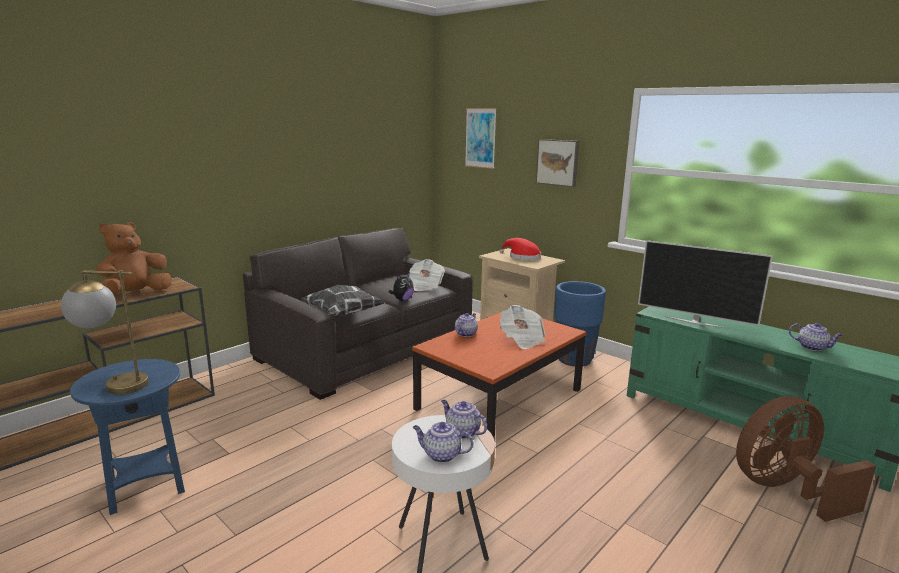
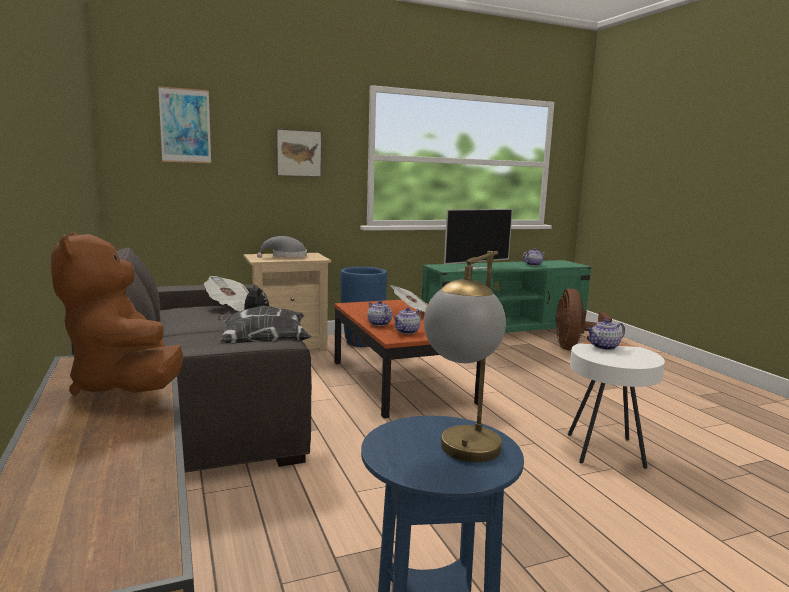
camera: 65 degrees left, 5 degrees down
(441, 455) = (639, 357): teapot -> teapot (406, 332)
(522, 257) = (286, 256): red hat -> grey hat

